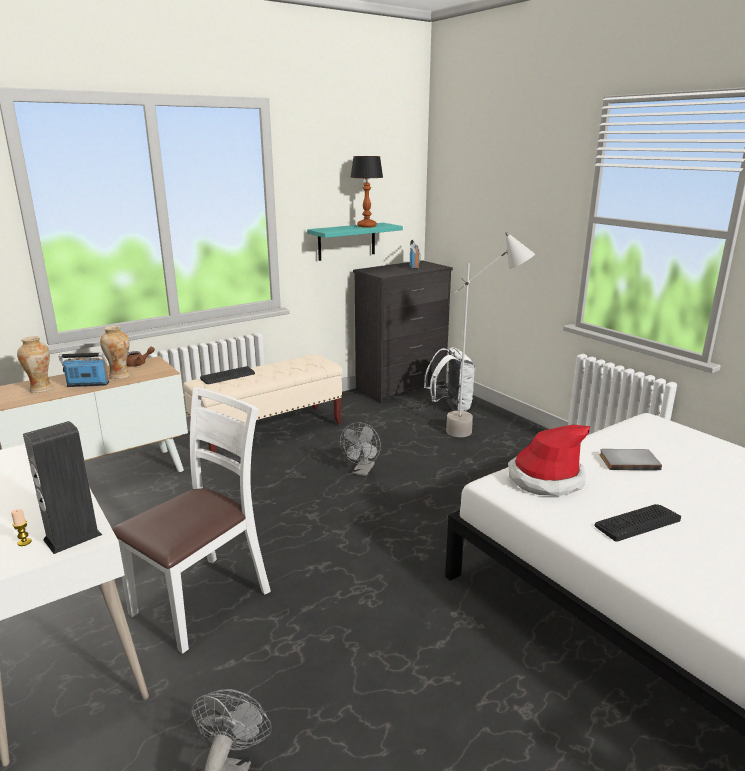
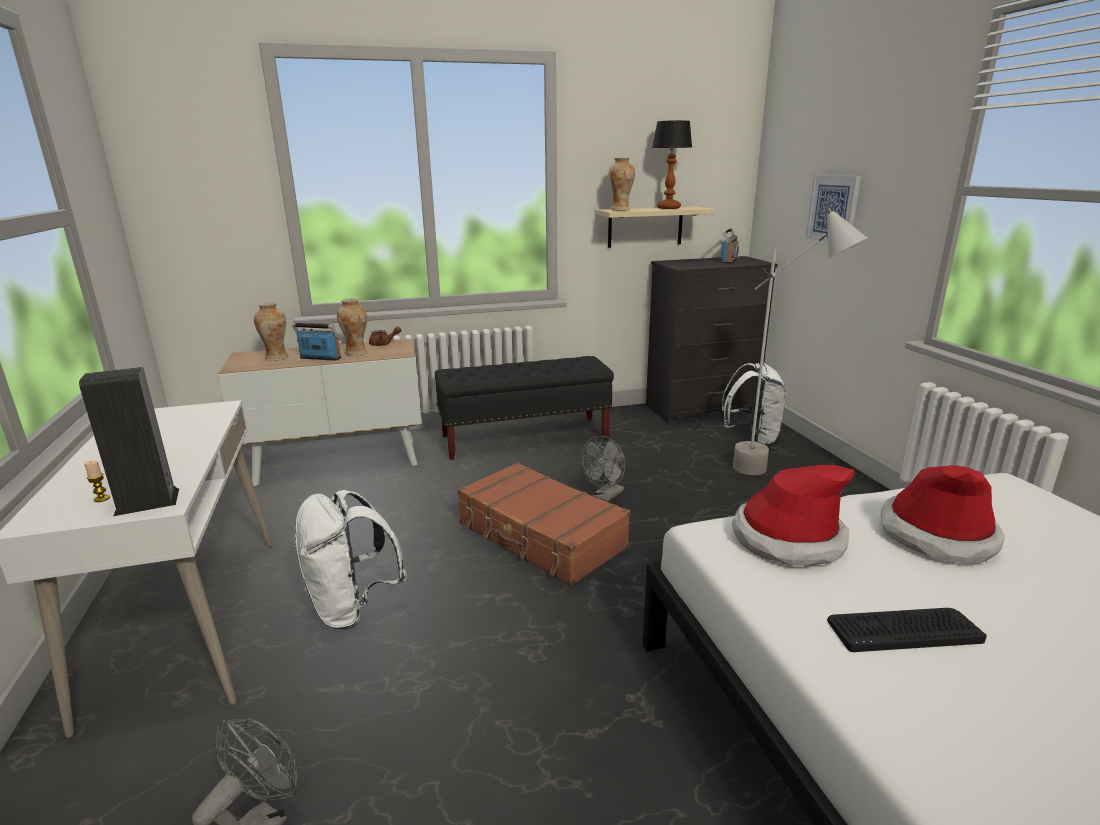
camera: 20 degrees right, 0 degrees up
(202, 600) = (352, 607): white chair -> white backpack
(228, 376) = (481, 368): keyboard -> none
(269, 432) = (525, 438): beige bench -> black bench
(327, 512) = (540, 536): none -> brown suitcase
(331, 230) = (620, 210): none -> vase
(346, 241) = (645, 226): turquoise shelf -> beige shelf
(496, 226) = (833, 209): none -> picture
(628, 461) = (937, 535): grey book -> hat

